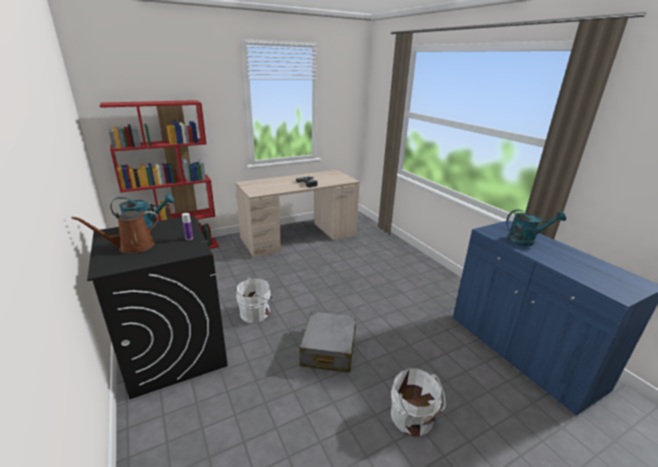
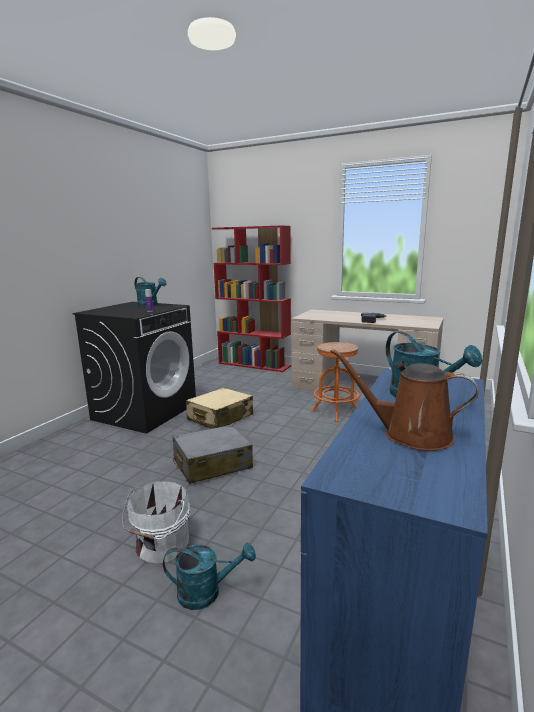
camera: 55 degrees right, 10 degrees down
(132, 247) = (121, 308): brown watering can -> brown watering can (410, 434)
(256, 312) = (220, 418): white bucket -> beige suitcase
(319, 264) = (335, 412): none -> orange stool
(473, 413) = (207, 592): none -> turquoise watering can

